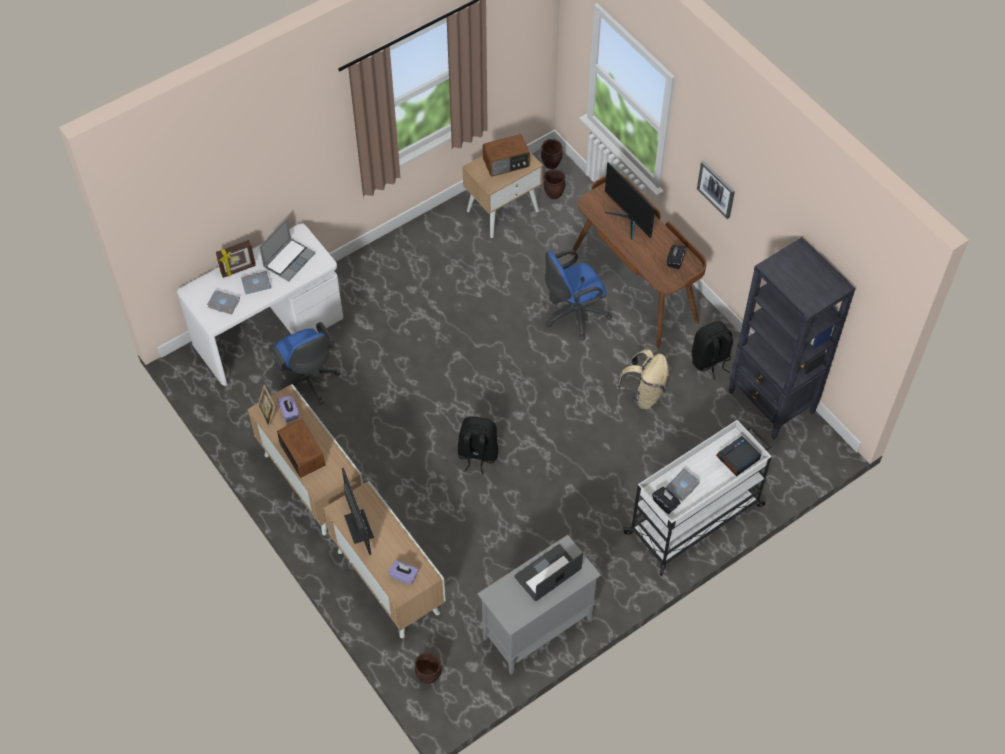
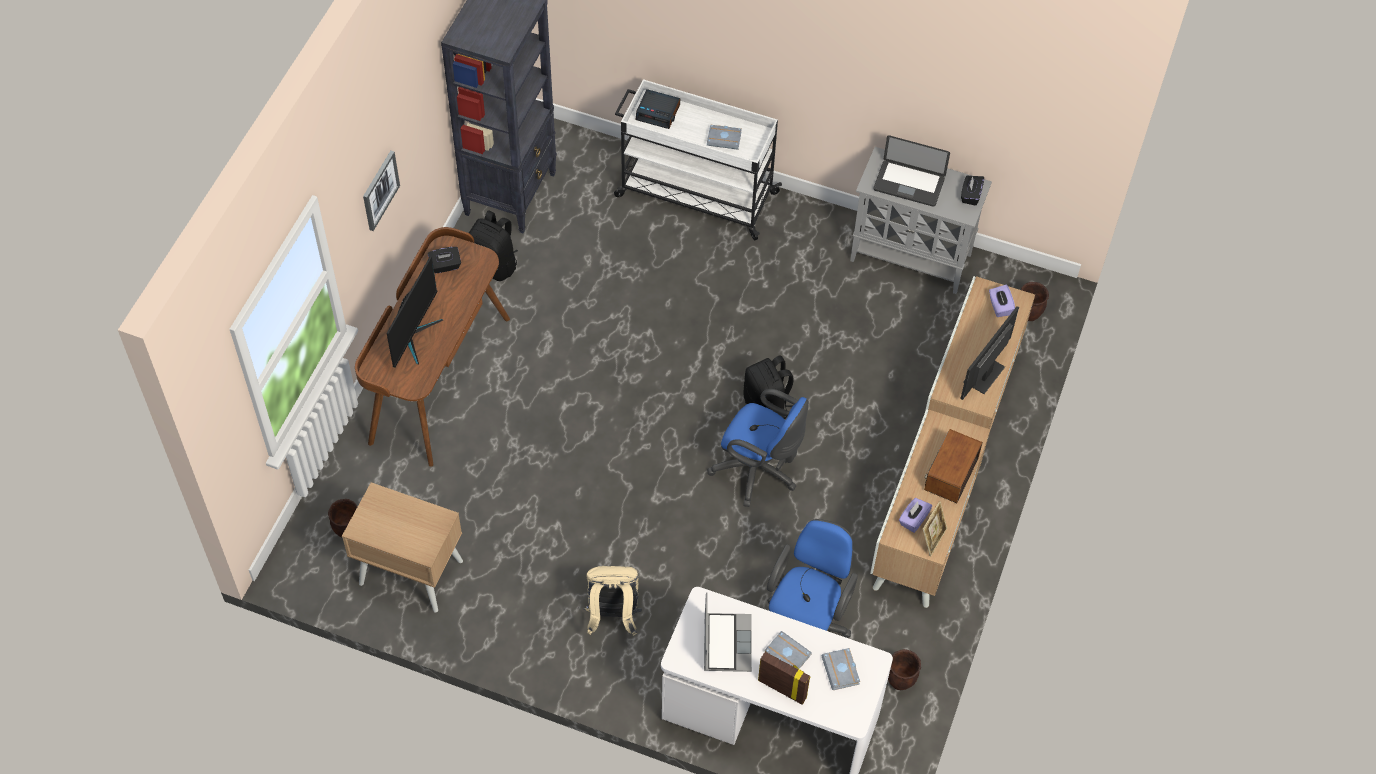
camera: 125 degrees left, 0 degrees up
(289, 260) = (726, 642): laptop -> laptop turned 90 degrees clockwise
(506, 163) = (394, 521): radio -> none
(550, 164) = (299, 561): brown planter -> brown planter (900, 682)
(573, 315) = (520, 417): blue office chair -> blue office chair (758, 472)
(643, 394) = (580, 302): beige backpack -> beige backpack (612, 616)
(665, 504) = (754, 143): black tissue box -> black tissue box (970, 195)

